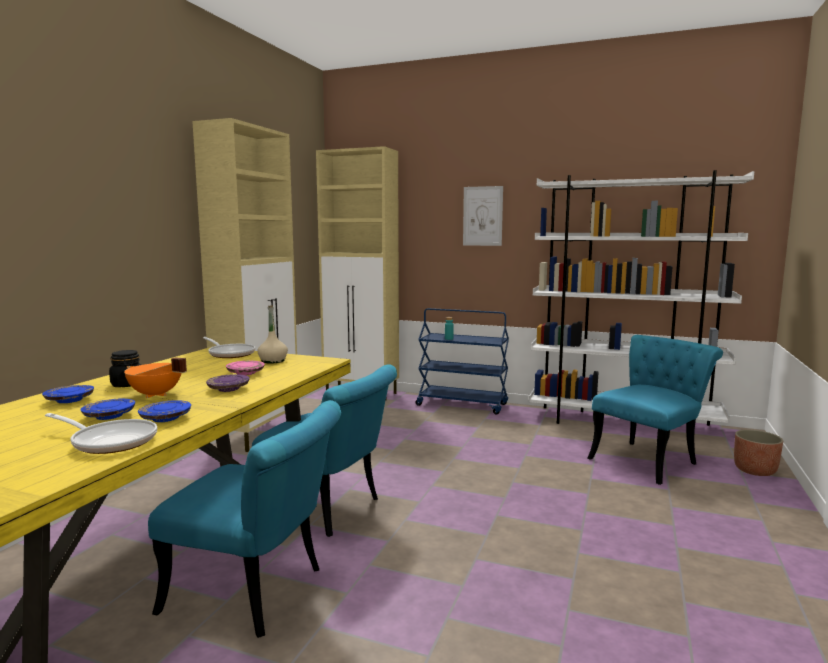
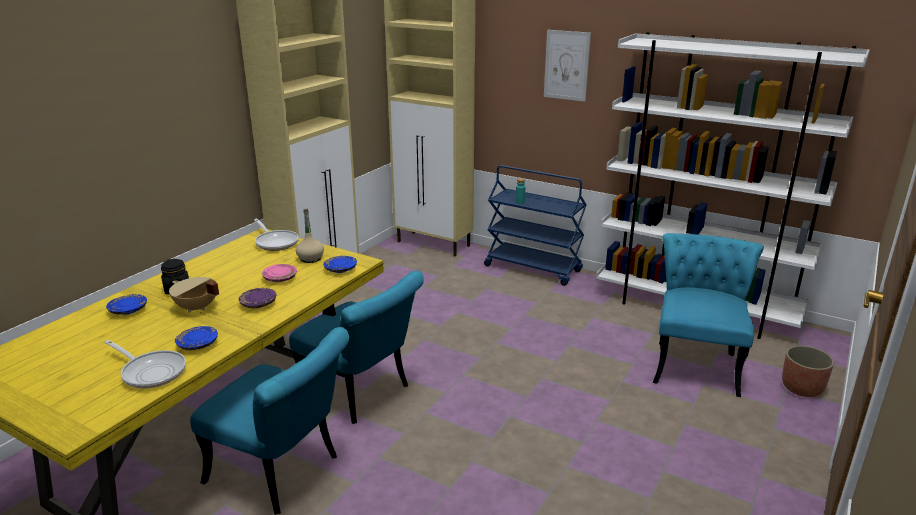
camera: 10 degrees right, 15 degrees up
(109, 416) = (155, 337): blue plate -> blue plate (340, 269)
(155, 395) = (196, 308): orange cooking pot -> beige cooking pot
(648, 459) = (695, 362): turquoise chair -> turquoise chair turned 45 degrees counterclockwise

